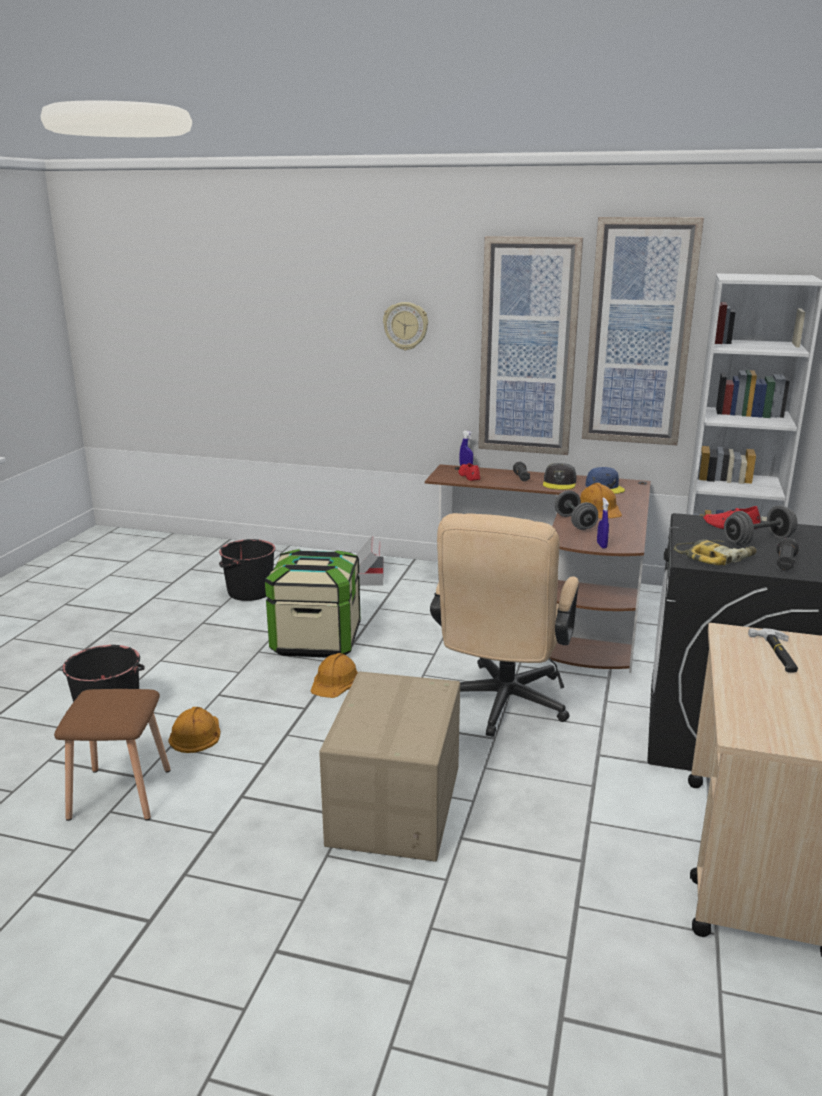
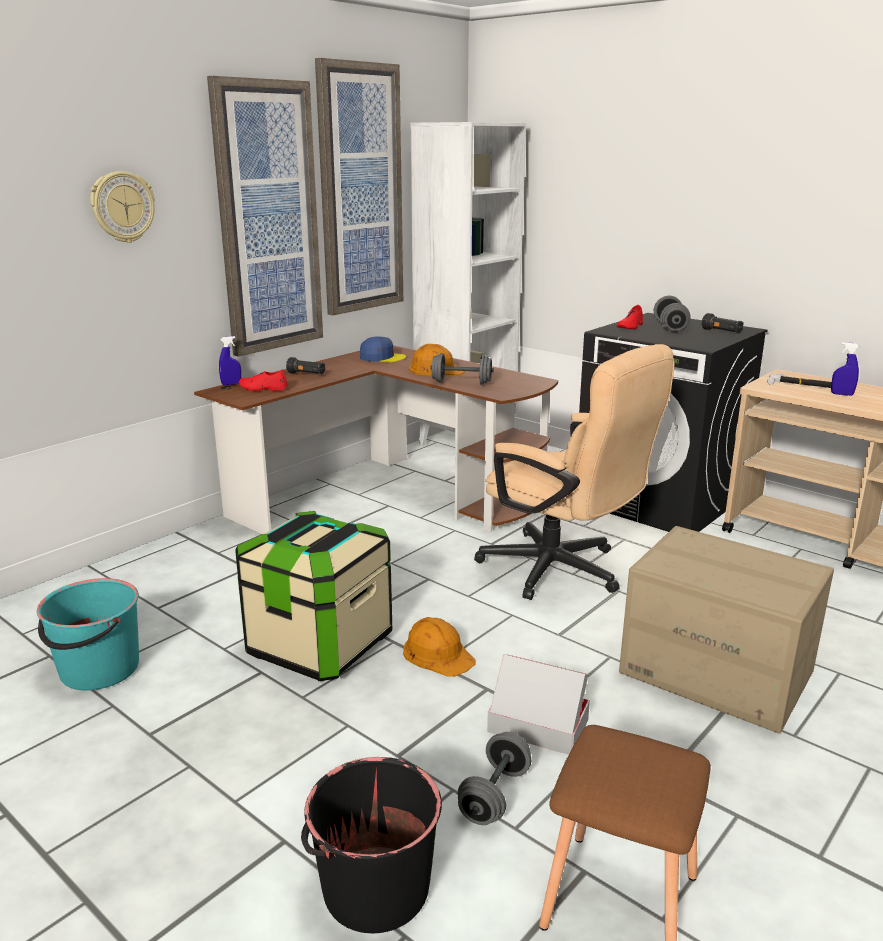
camera: 65 degrees left, 0 degrees up
(195, 734) = (494, 795): orange hard hat -> grey dumbbell
(249, 592) = (98, 670): black bucket -> turquoise bucket
(368, 576) = (181, 570): cardboard box -> cardboard box (537, 725)
(559, 483) = (345, 366): grey cap -> none
(601, 545) = (529, 387): blue spray bottle -> blue spray bottle (842, 394)
(715, 558) = (700, 341): power drill -> none

